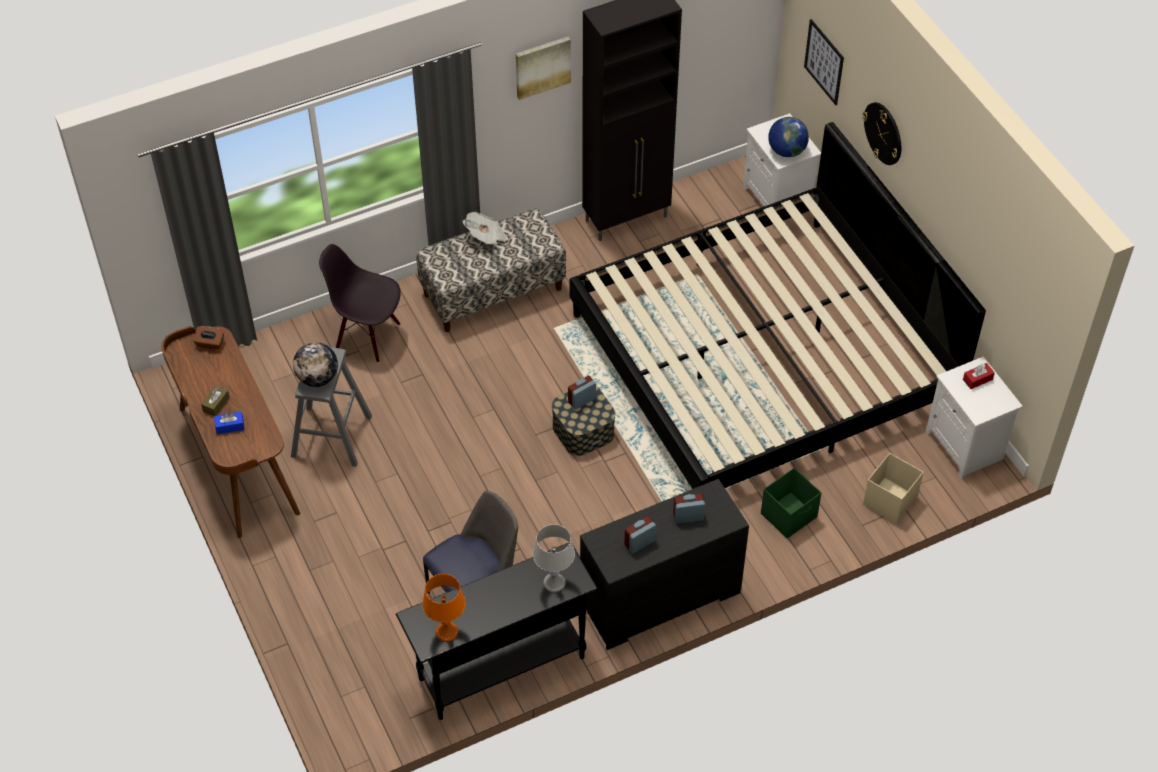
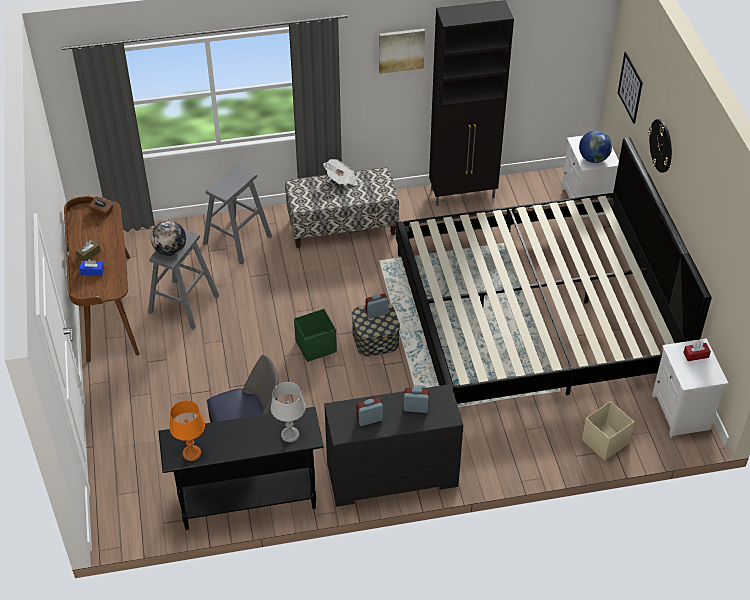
camera: 15 degrees right, 5 degrees down
(368, 337) = (237, 240): black chair -> grey stool
(789, 515) = (518, 436): green storage box -> green storage box (316, 346)

